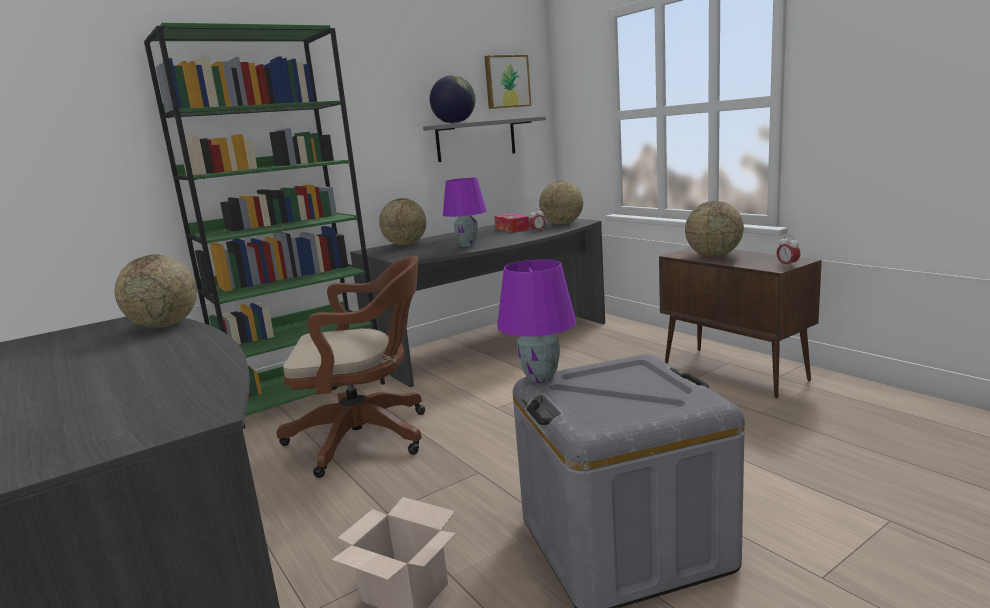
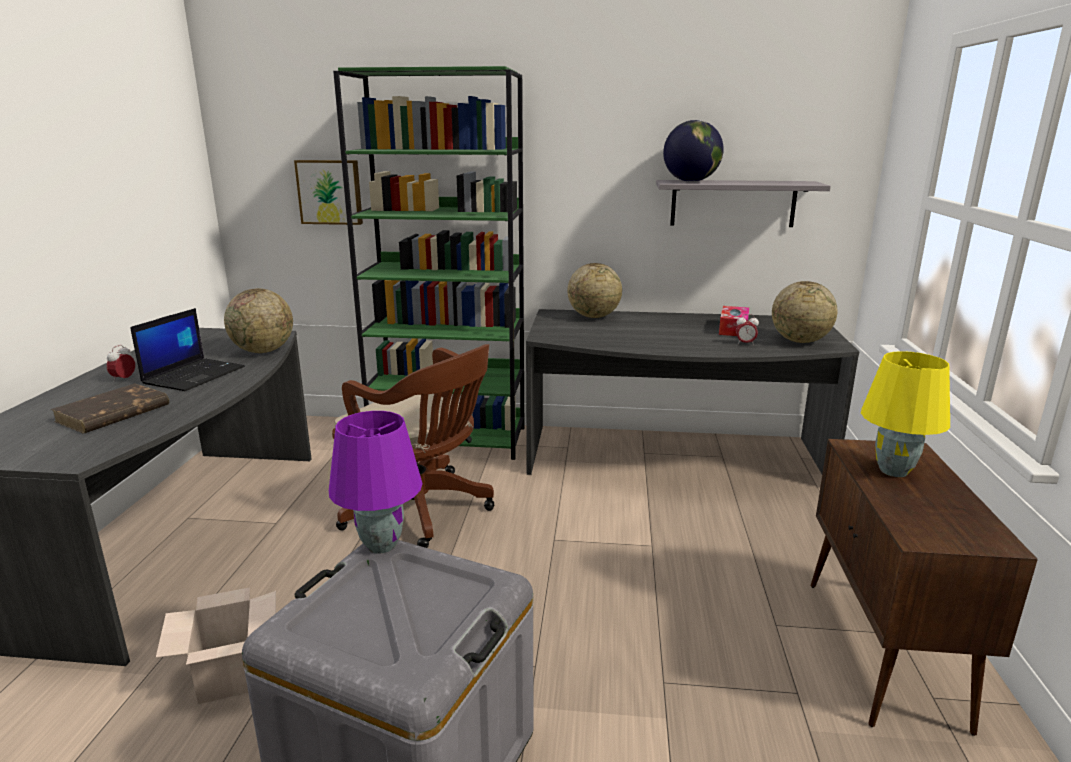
camera: 40 degrees right, 5 degrees up
(132, 393) = (112, 413): none -> brown book
(138, 354) = (194, 375): none -> laptop
(468, 245) = (634, 339): purple table lamp -> none
(506, 82) = (800, 128): picture -> picture (330, 192)
(713, 256) = (894, 471): globe -> yellow table lamp
(787, 265) = (948, 542): alarm clock -> alarm clock (124, 379)

